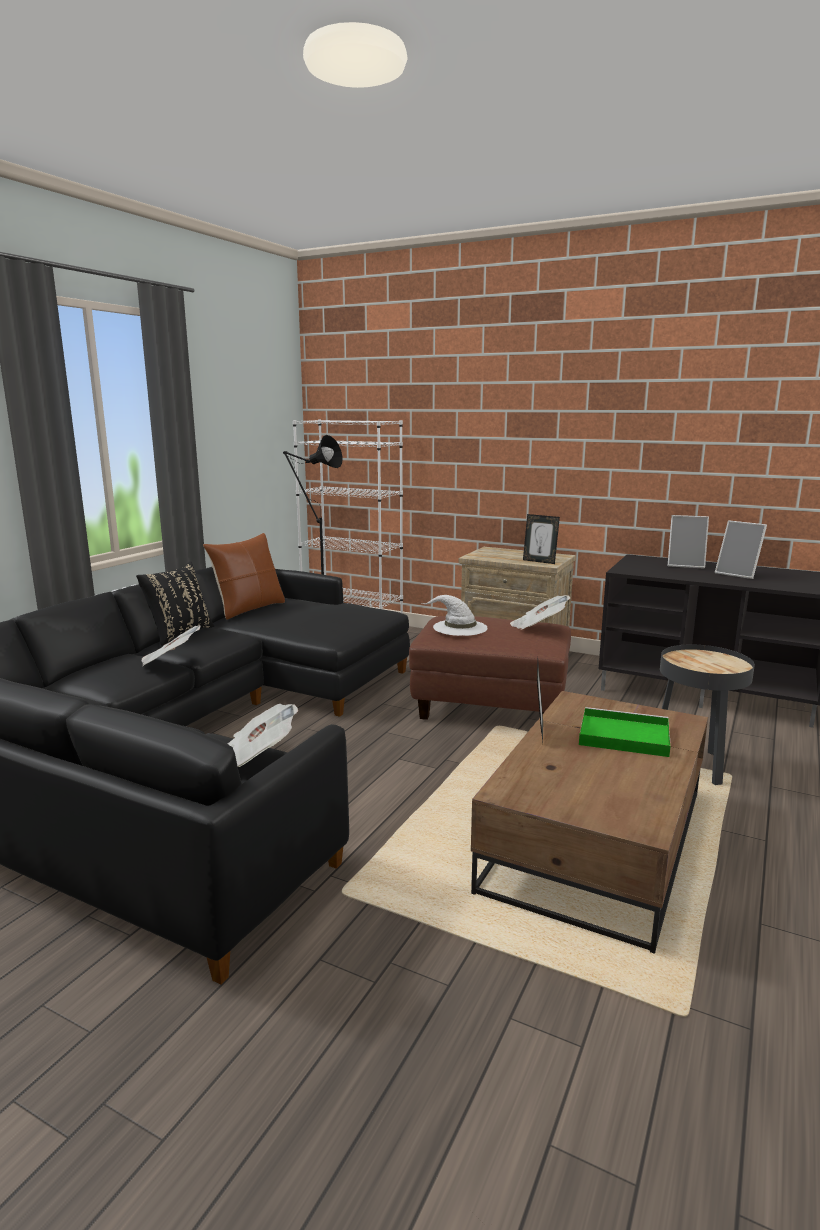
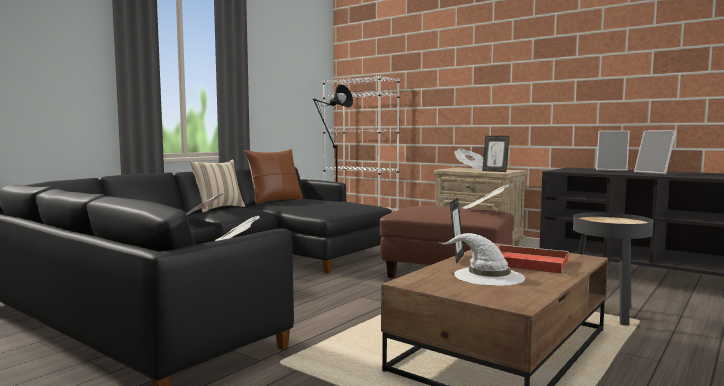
camera: 10 degrees right, 10 degrees down
(178, 634) = (218, 208): black pillow -> beige pillow
(459, 627) = (421, 208): white hat -> white hat (487, 276)
(506, 553) = (471, 169): none -> newspaper
(622, 736) = (526, 262): green tray -> red tray

